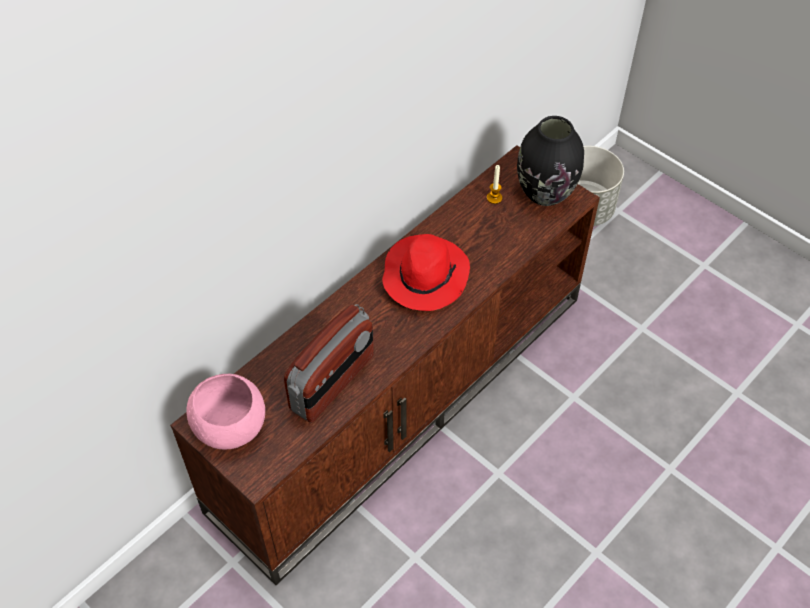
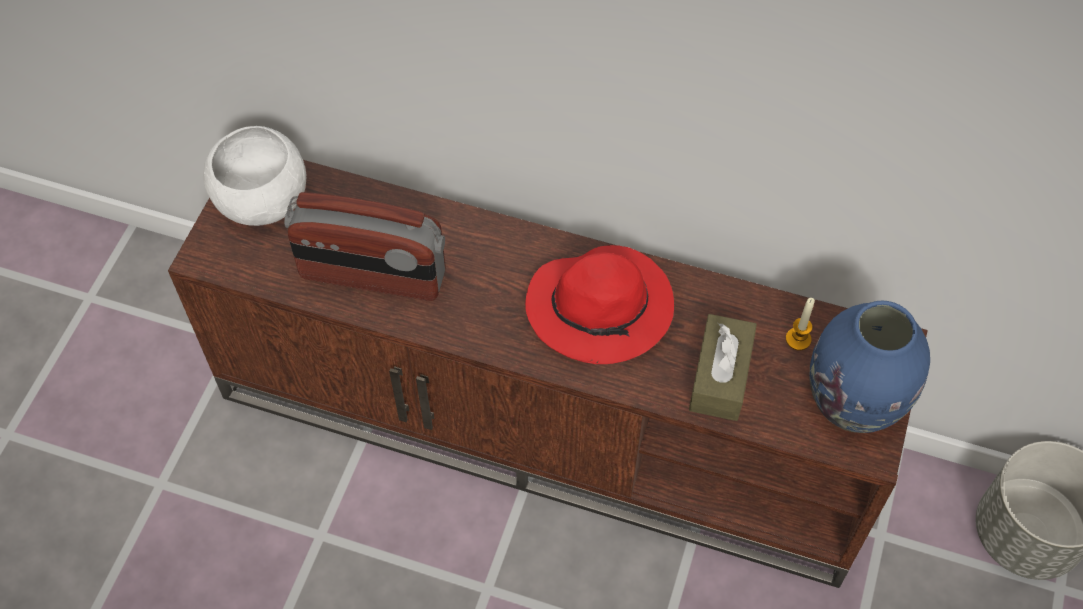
camera: 65 degrees right, 5 degrees up
(230, 426) = (263, 199): pink bowl -> white bowl
(500, 240) = (720, 376): none -> brown tissue box
(545, 192) = (854, 403): black vase -> blue vase

